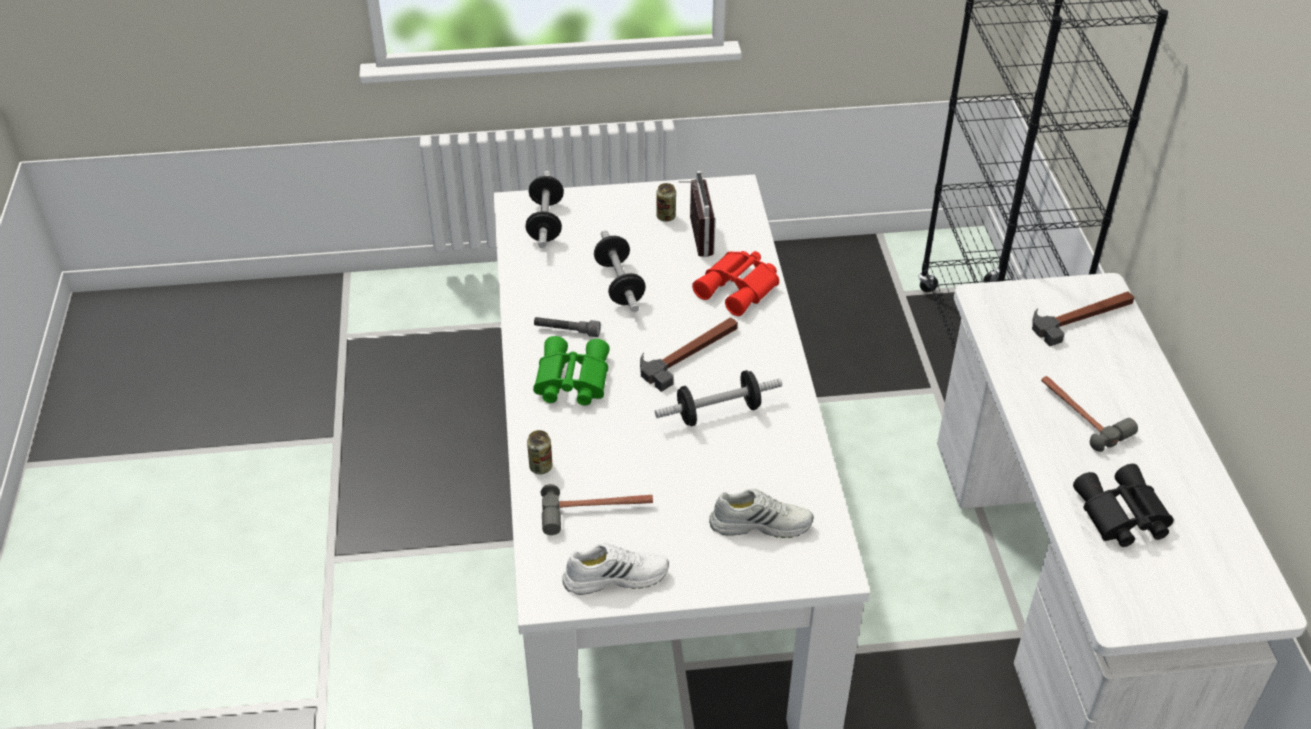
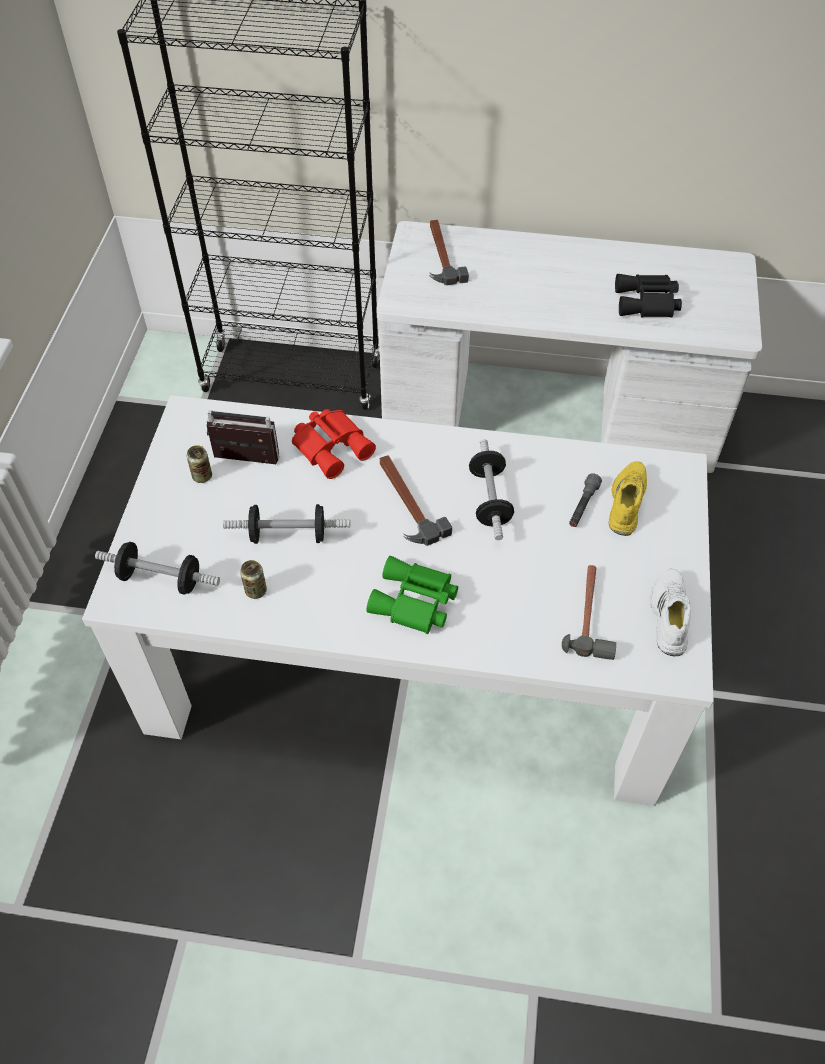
camera: 75 degrees left, 10 degrees up
(541, 467) = (525, 649): can -> can (256, 590)
(567, 331) = (342, 592): grey flashlight -> grey flashlight (582, 506)
(760, 523) = (625, 502): white shoe -> yellow shoe
(1080, 414) = (544, 290): hammer -> none

